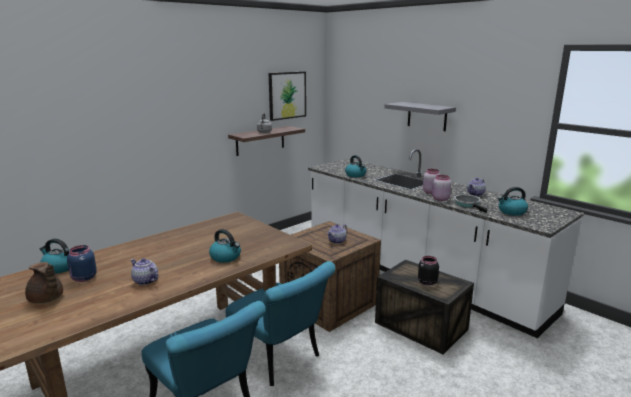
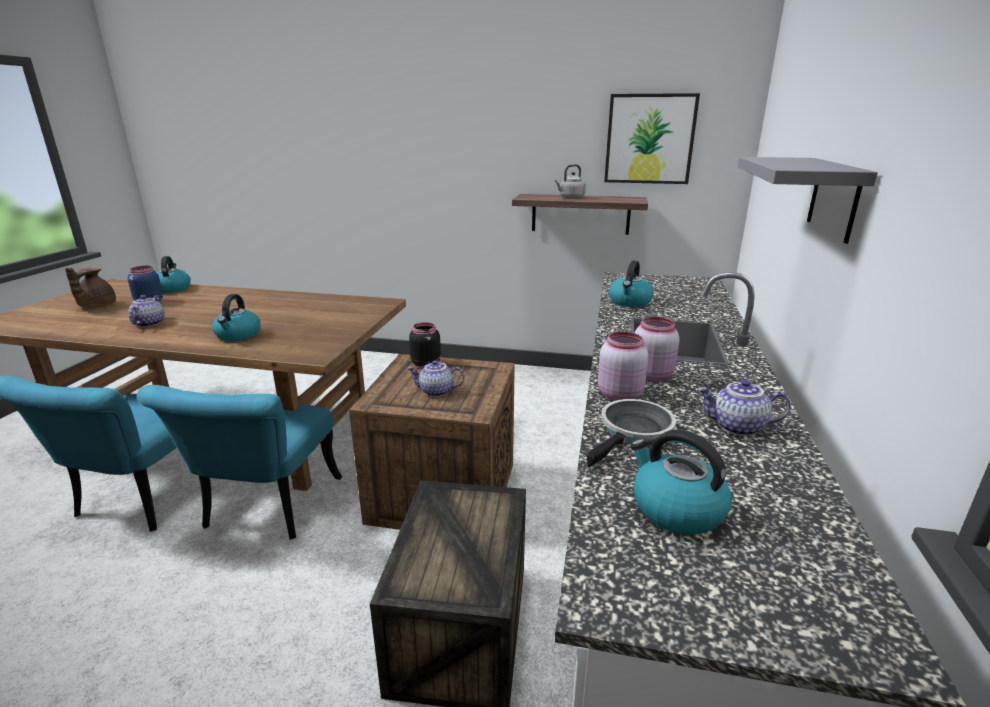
camera: 55 degrees right, 5 degrees up
(426, 282) = (447, 544): black jar -> black jar (426, 363)

